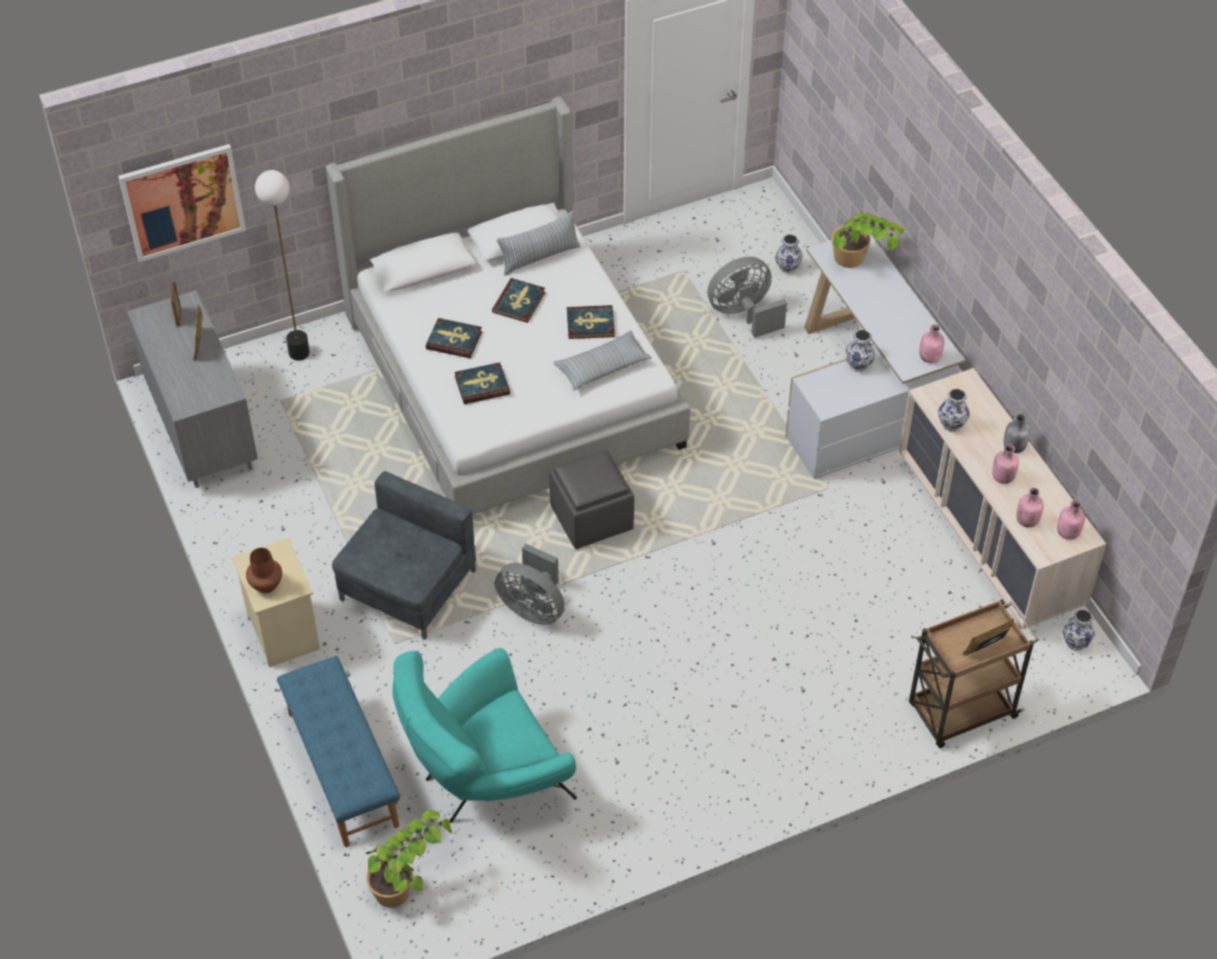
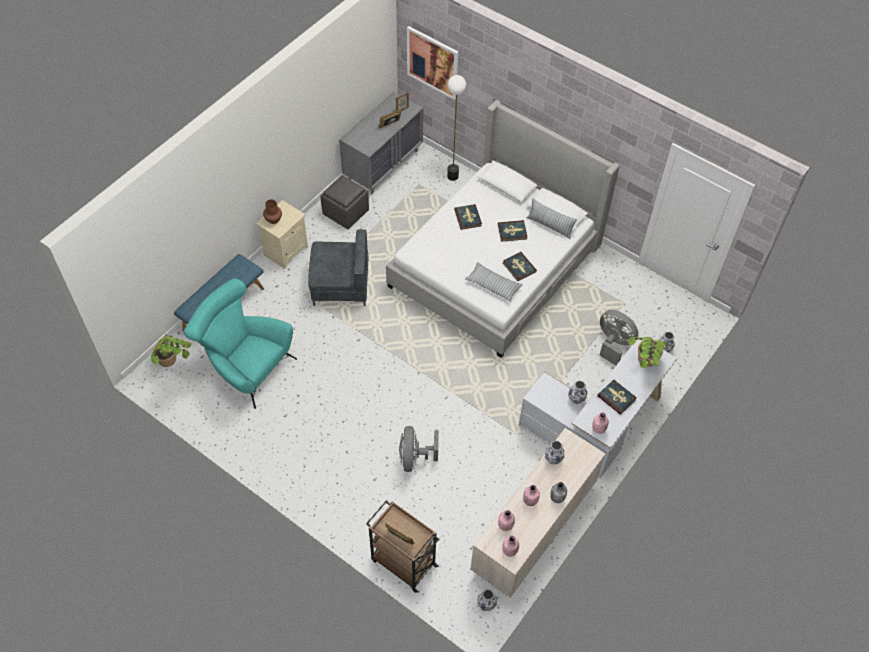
camera: 60 degrees right, 5 degrees up
(482, 385) = (445, 242): book -> book (616, 398)
(533, 608) = (357, 339): grey fan -> grey fan (414, 458)
(592, 517) = (428, 338): grey ottoman -> grey ottoman (346, 212)

